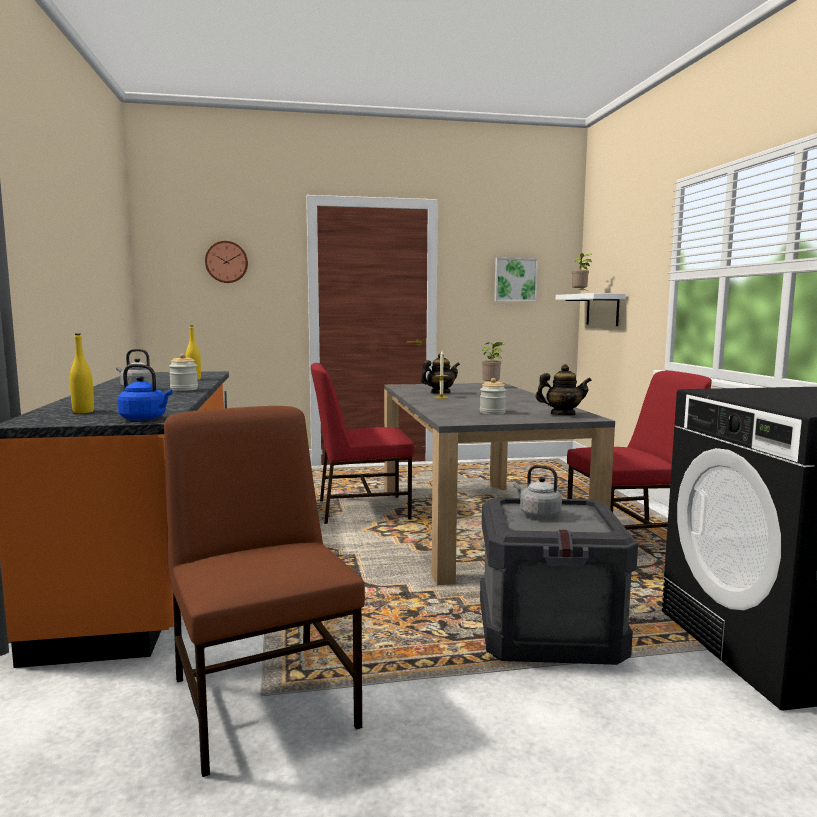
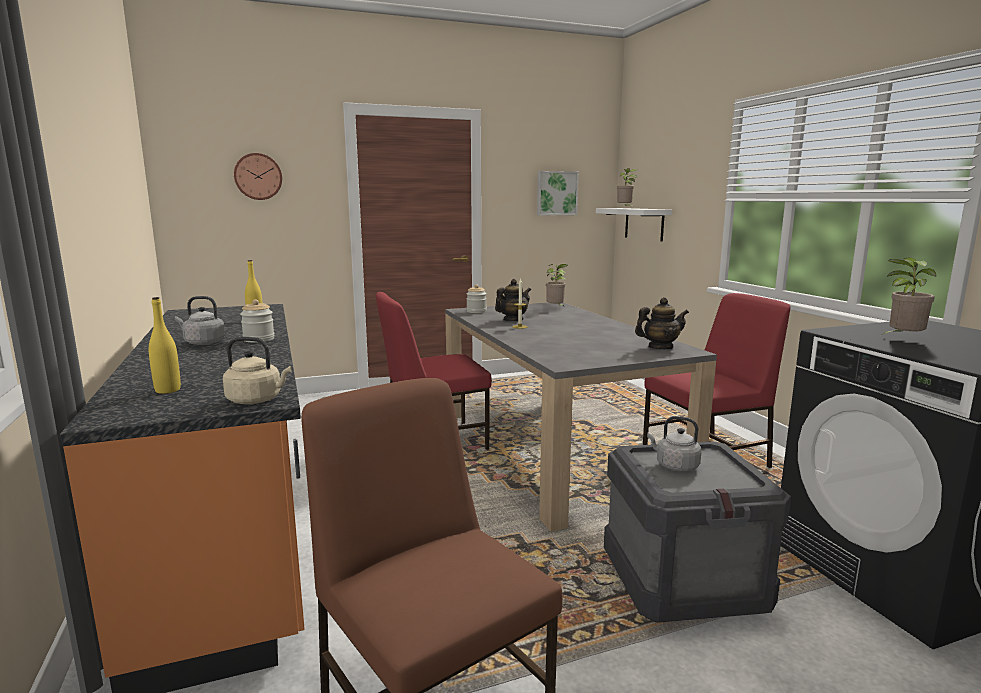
camera: 10 degrees left, 5 degrees up
(145, 418) = (257, 400): blue kettle -> beige kettle
(492, 412) = (590, 348): jar -> jar (476, 311)
(770, 396) = (902, 340): none -> potted plant

